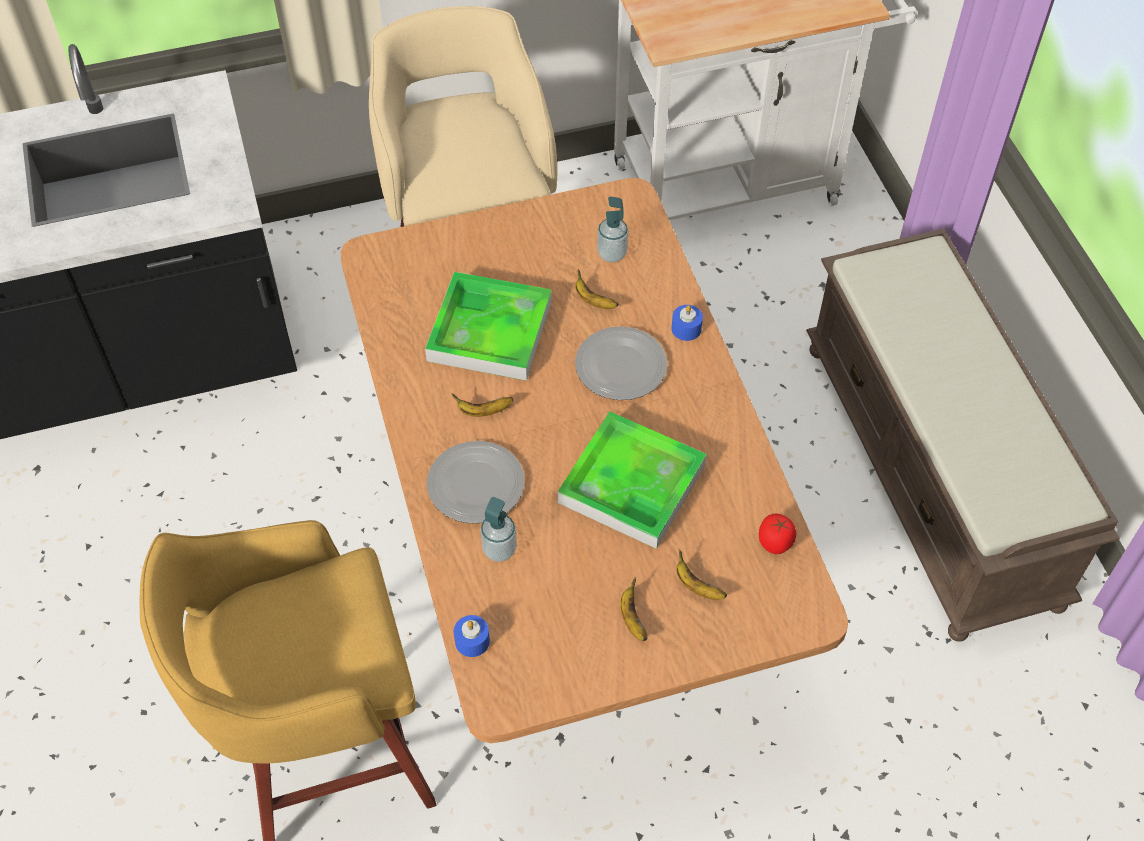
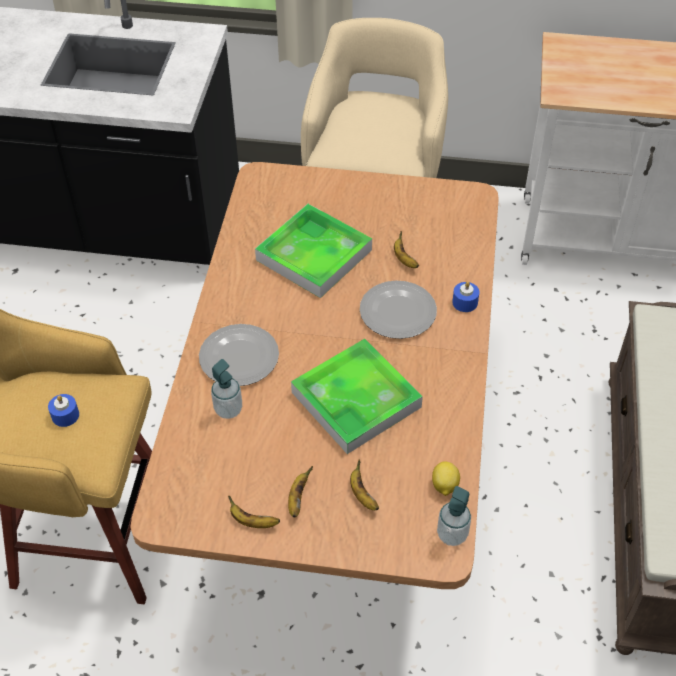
camera: 25 degrees right, 5 degrees down
(472, 641) = (169, 467): blue candle -> blue candle (65, 415)
(483, 411) = (275, 308): banana -> banana (252, 522)
(612, 254) = (438, 231): soap dispenser -> soap dispenser (452, 534)
(775, 543) = (444, 486): tomato -> lemon

